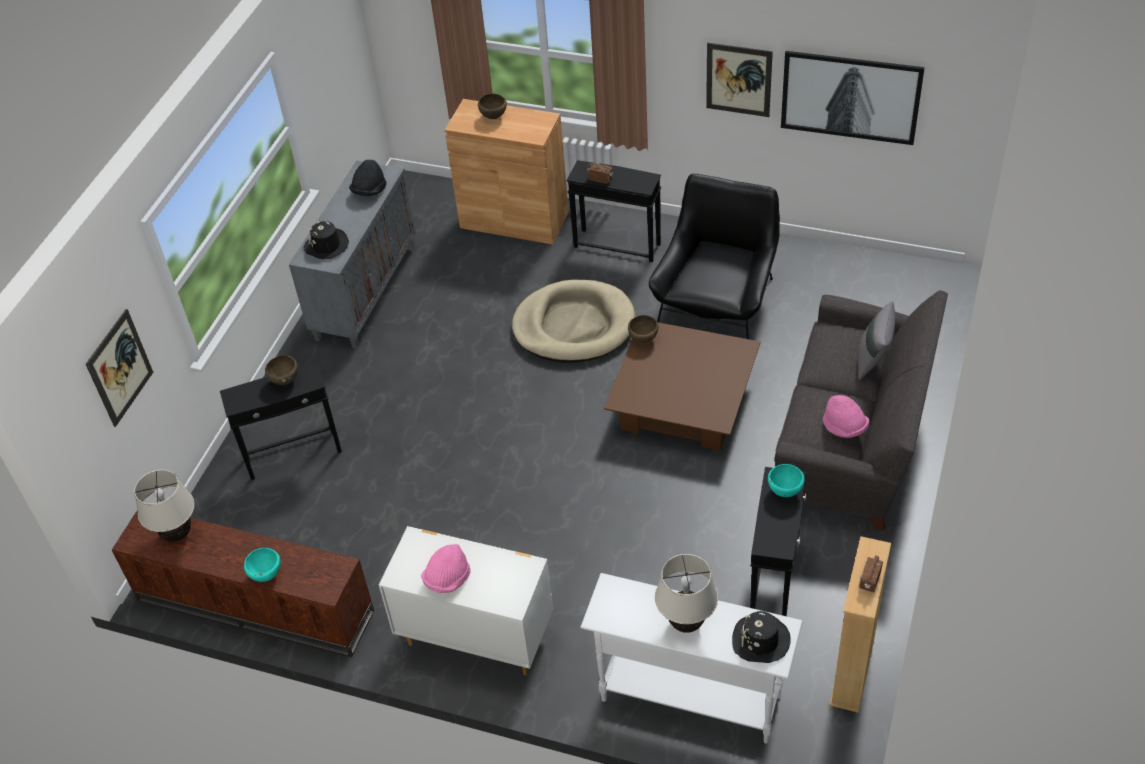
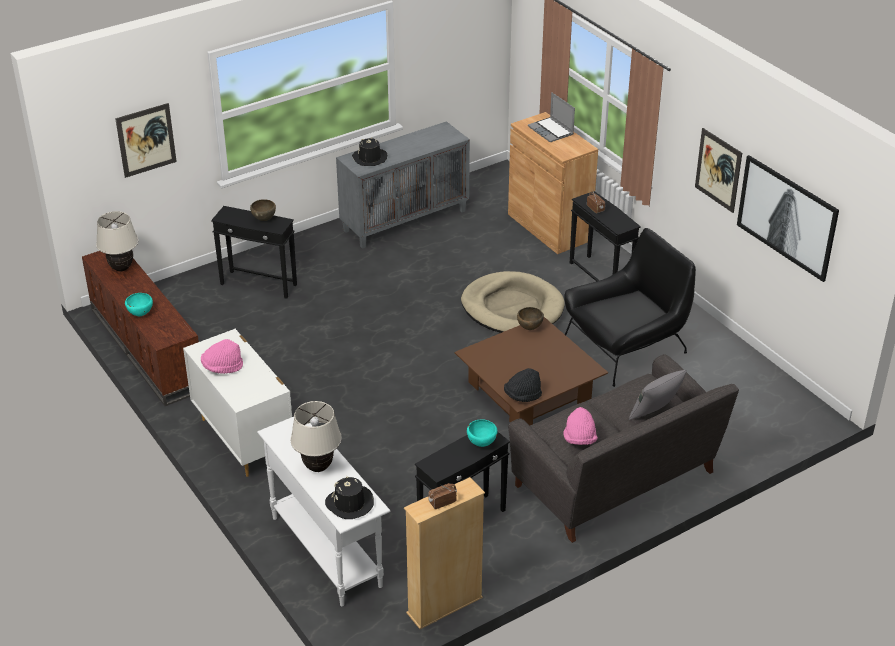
camera: 35 degrees right, 10 degrees down
(369, 191) = (432, 141): black hat -> black hat (522, 396)
(494, 117) = (551, 131): brown bowl -> laptop

